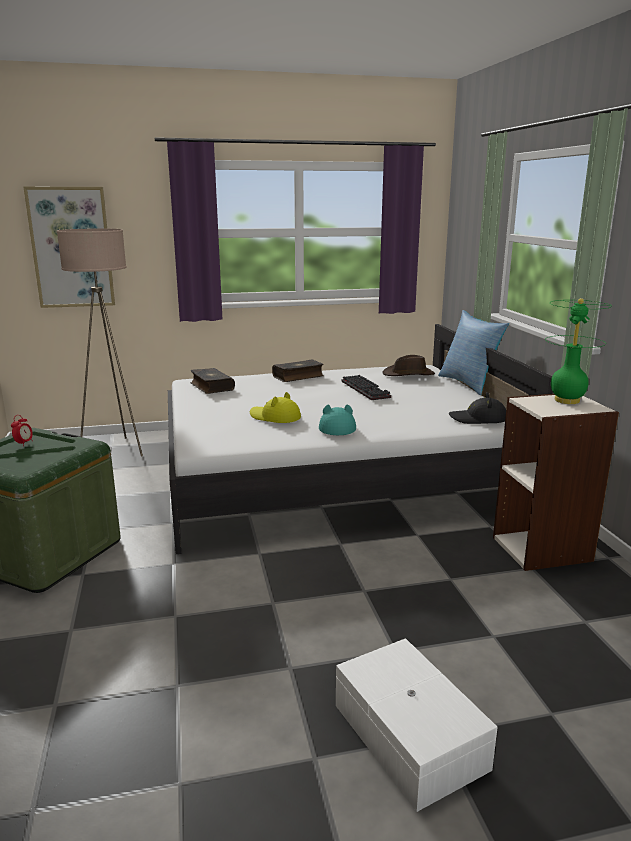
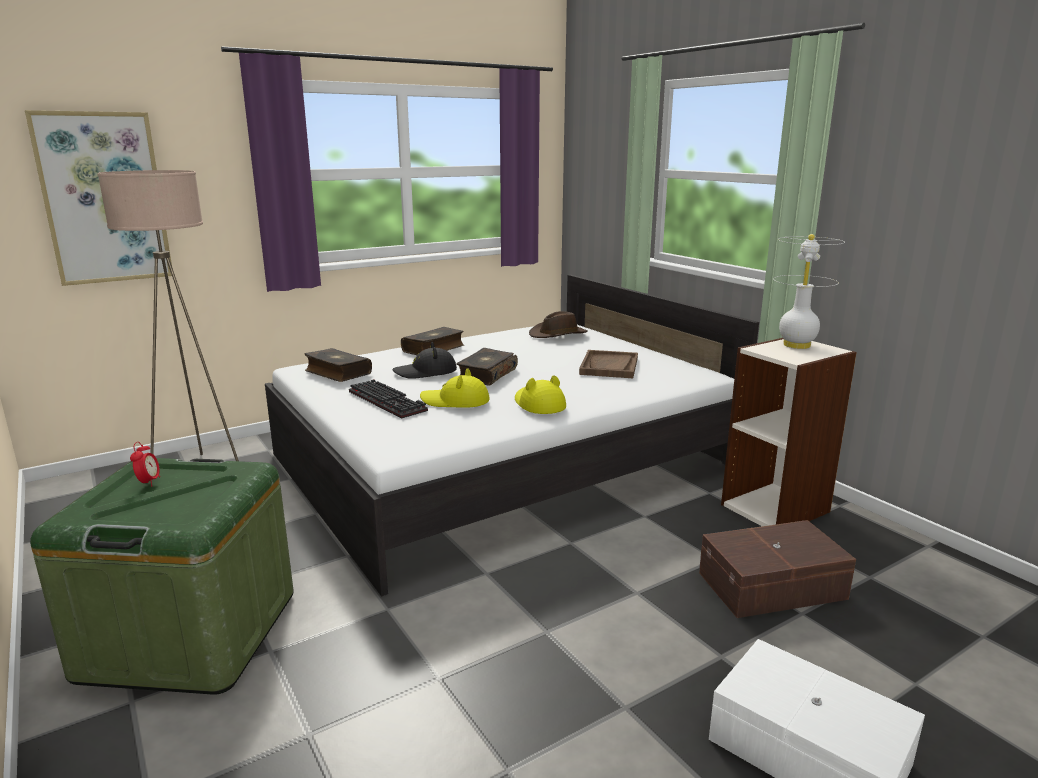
camera: 20 degrees left, 0 degrees up
(317, 400) = (486, 375): none -> book
(336, 427) = (538, 404): turquoise hat -> yellow hat
(367, 389) = (530, 356): keyboard -> keyboard (389, 401)
(426, 404) = (609, 366): none -> brown tray
(469, 384) = (628, 338): pillow -> none
(478, 419) = (677, 376): black hat -> black hat (426, 372)
(485, 610) = (774, 586): none -> brown storage box
(567, 400) = (797, 345): green table lamp -> white table lamp

